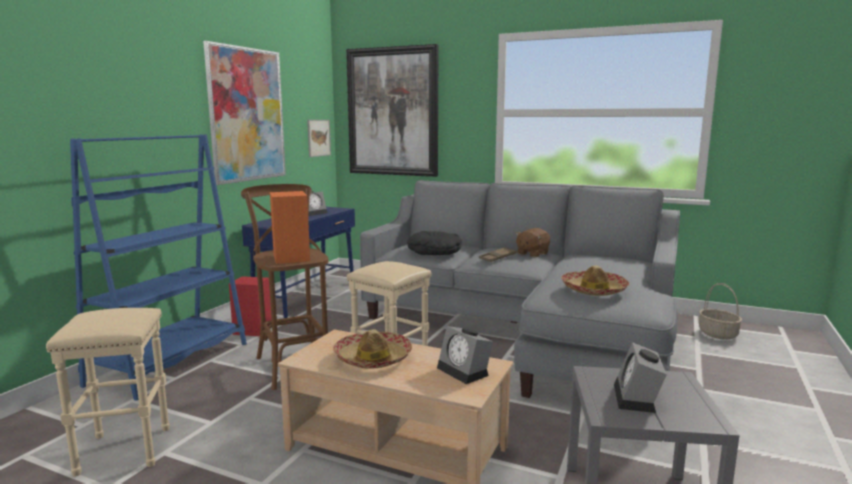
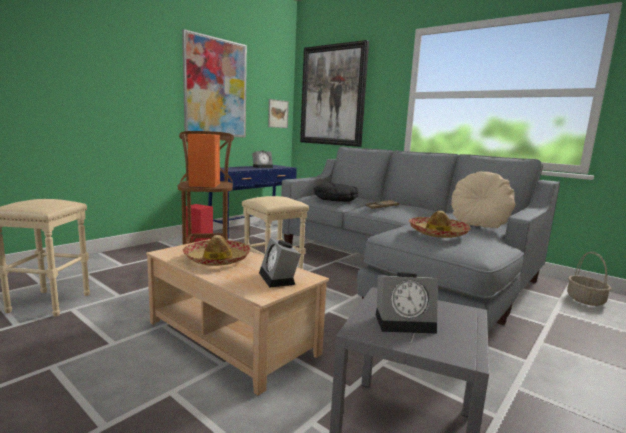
camera: 15 degrees right, 0 degrees up
(171, 364) = (128, 256): blue bookcase -> none
(532, 254) = (414, 208): brown plush toy -> none
(619, 272) = (478, 225): none -> beige pillow
(637, 399) = (406, 322): alarm clock -> alarm clock turned 120 degrees counterclockwise

